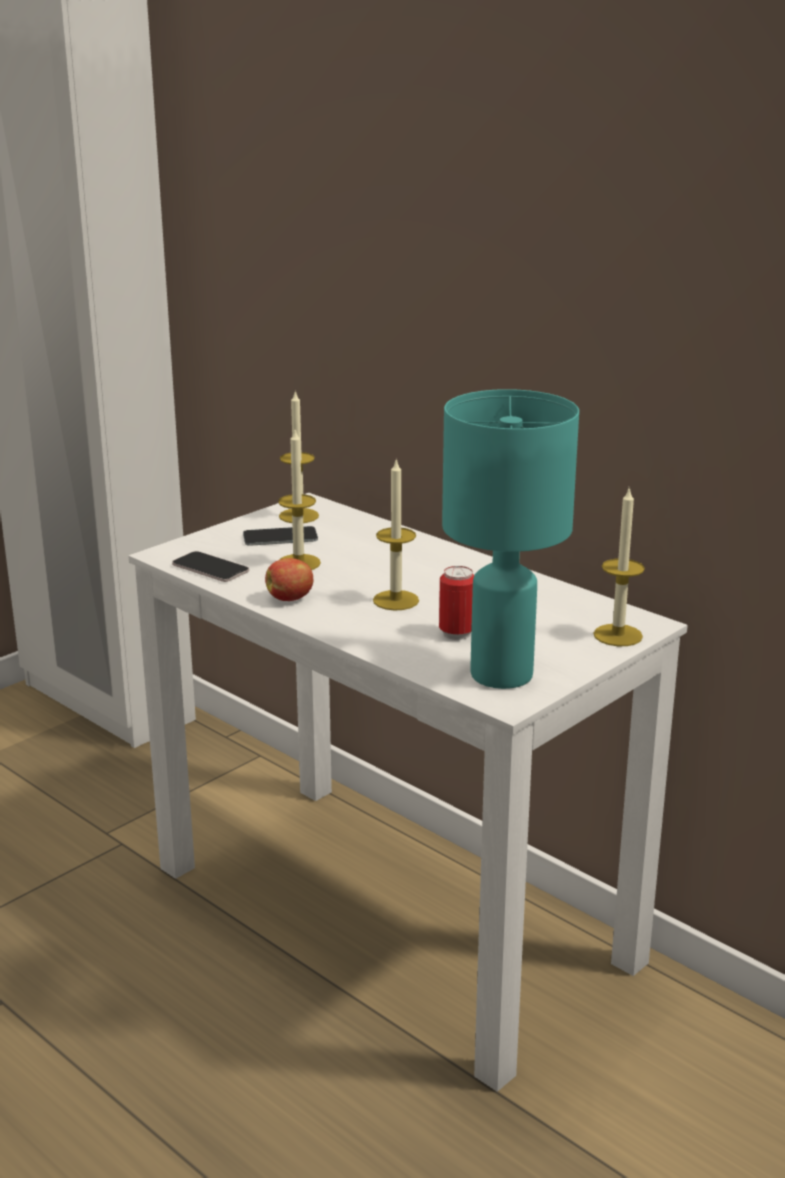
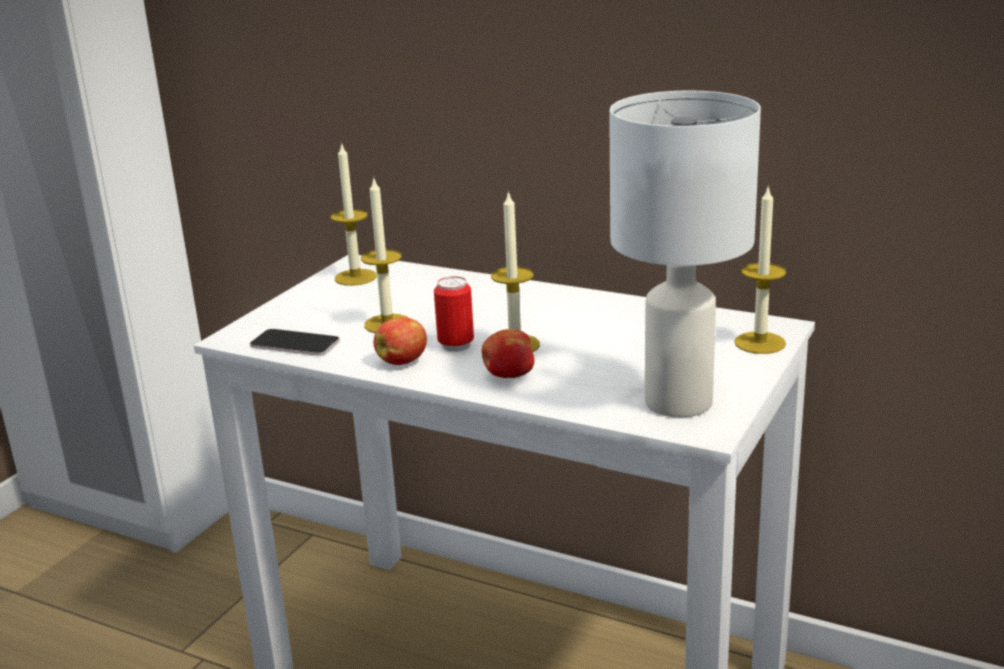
camera: 15 degrees left, 0 degrees up
(280, 537) = (350, 301): phone -> none
(371, 626) = (508, 376): none -> apple
(456, 633) = (601, 368): can -> can (456, 345)
(503, 673) = (679, 401): turquoise table lamp -> white table lamp

